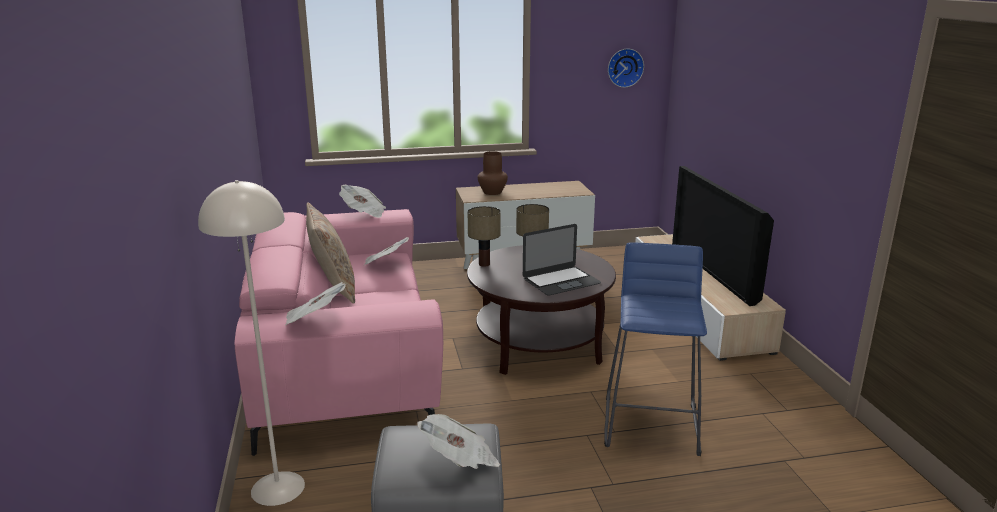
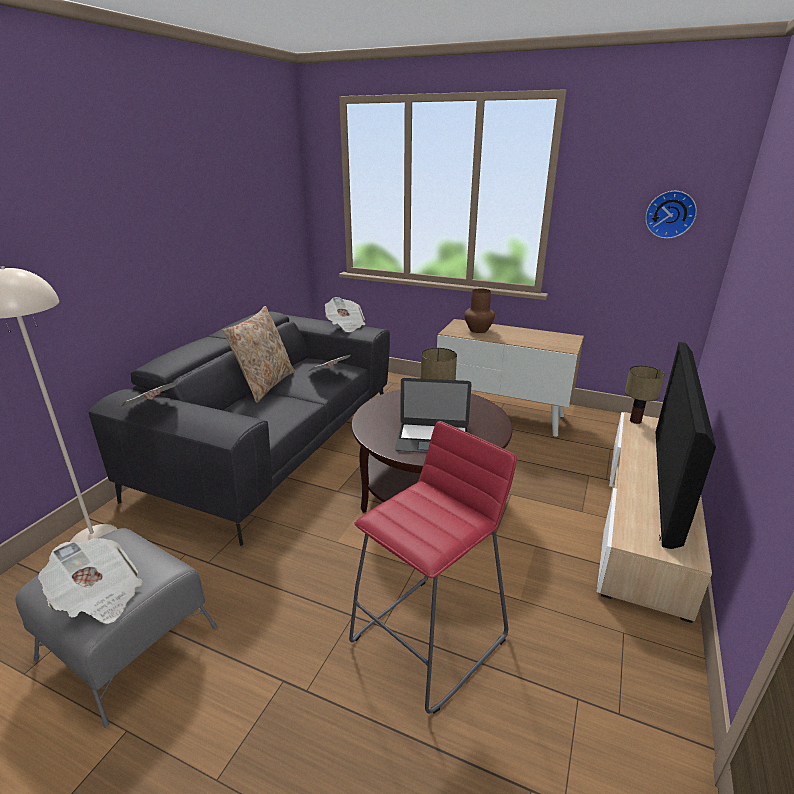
camera: 35 degrees right, 5 degrees up
(346, 356) = (273, 444): pink sofa -> grey sofa
(483, 264) = (390, 398): table lamp -> table lamp (634, 421)
(652, 424) = (430, 639): blue stool -> red stool

